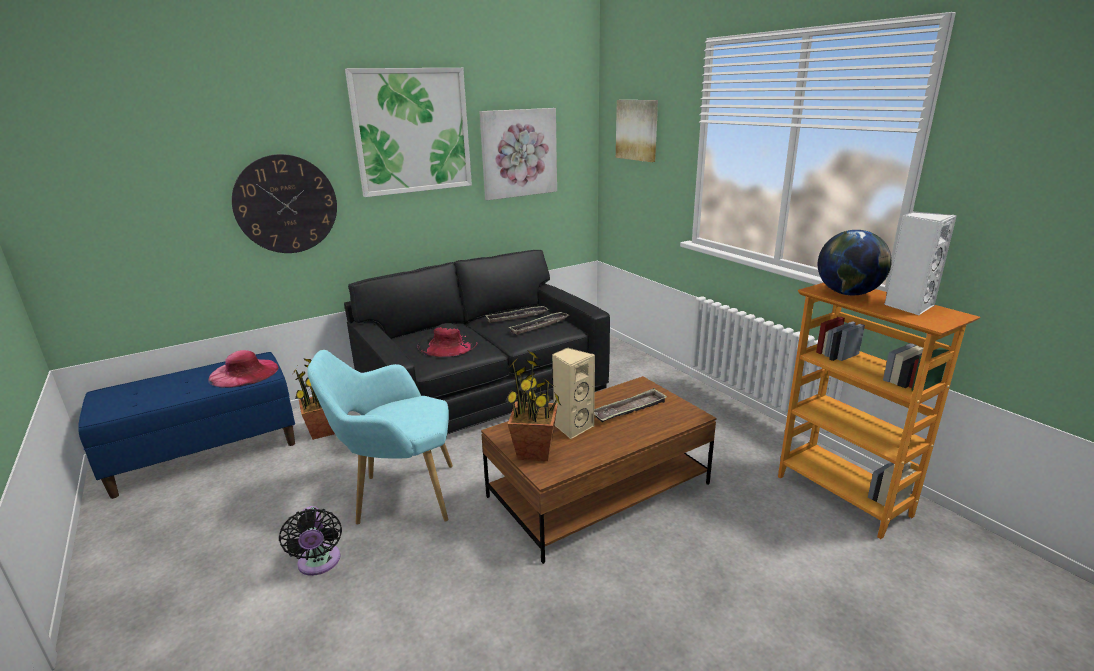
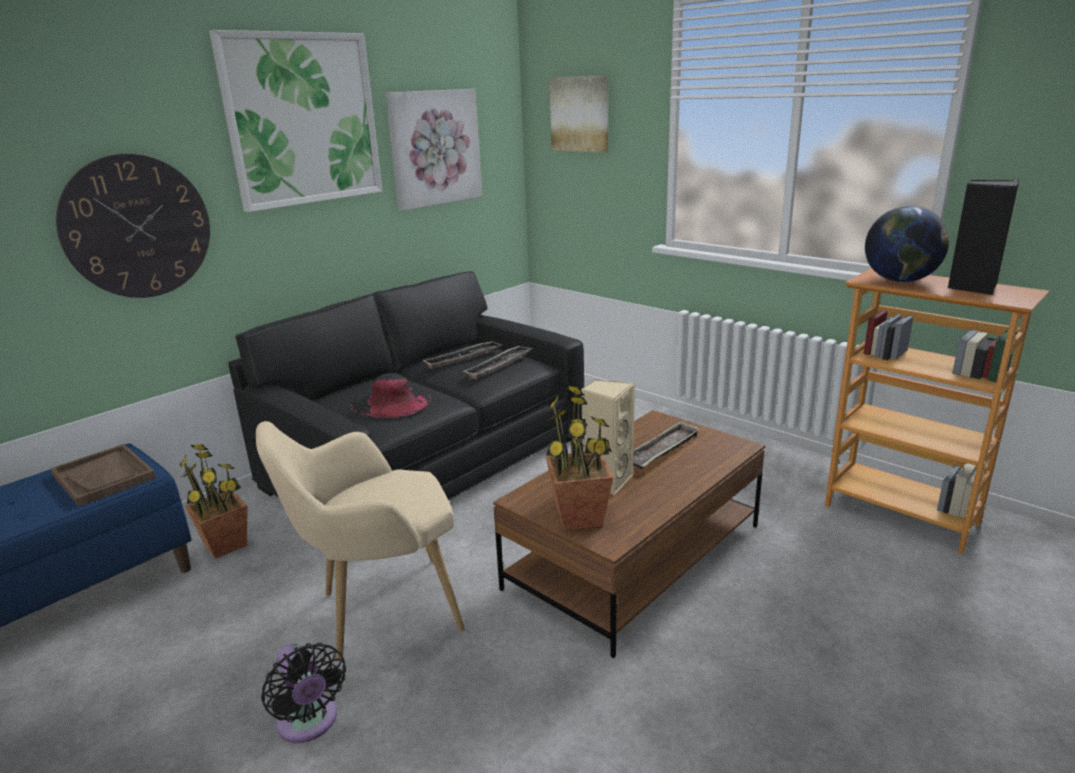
camera: 15 degrees left, 0 degrees up
(244, 373) = (104, 477): pink hat -> brown tray
(398, 496) = (380, 611): turquoise armchair -> beige armchair
(908, 306) = (972, 287): white speaker -> black speaker

